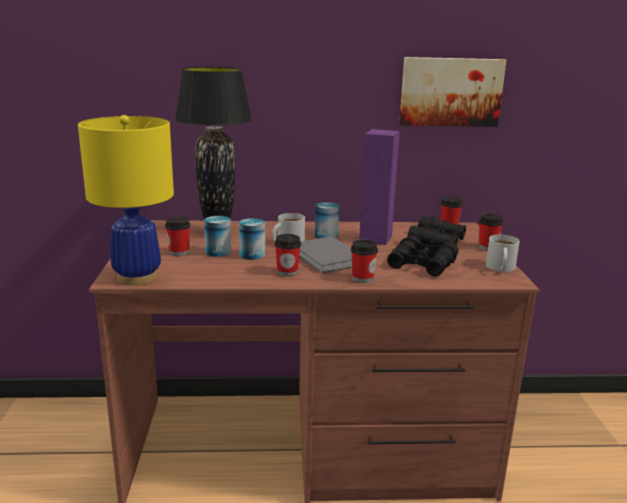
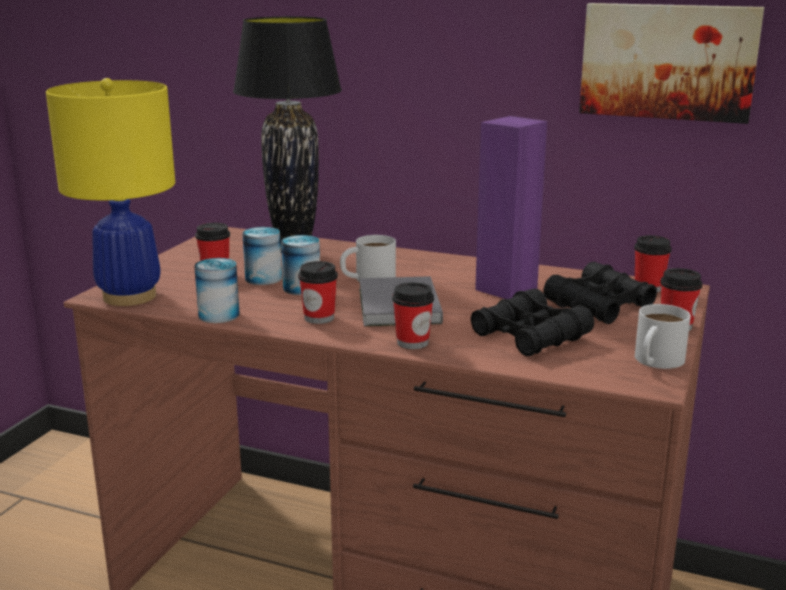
camera: 25 degrees right, 0 degrees up
(326, 235) = (437, 275): can -> can (219, 315)

